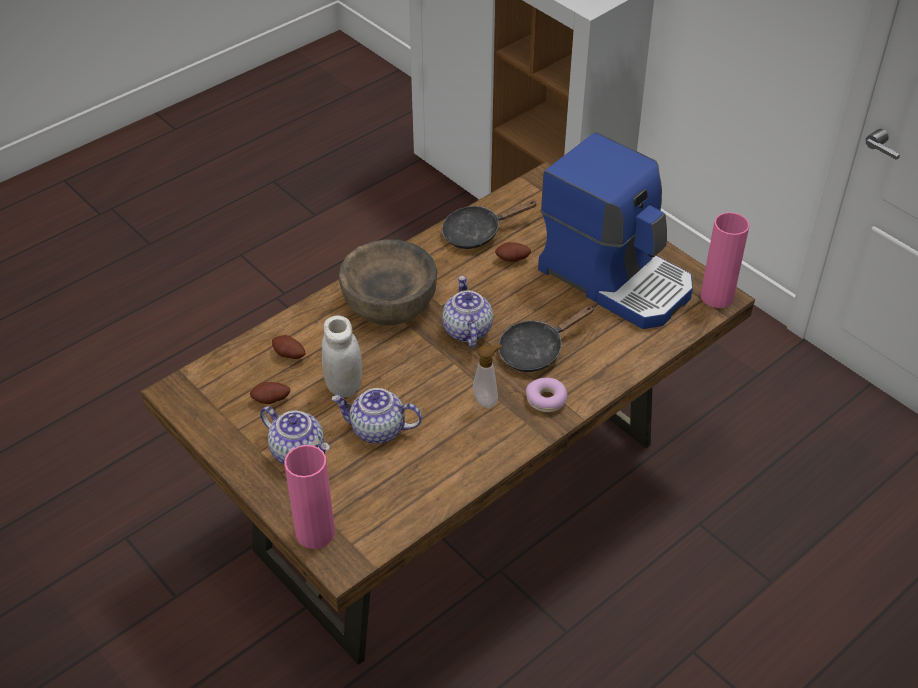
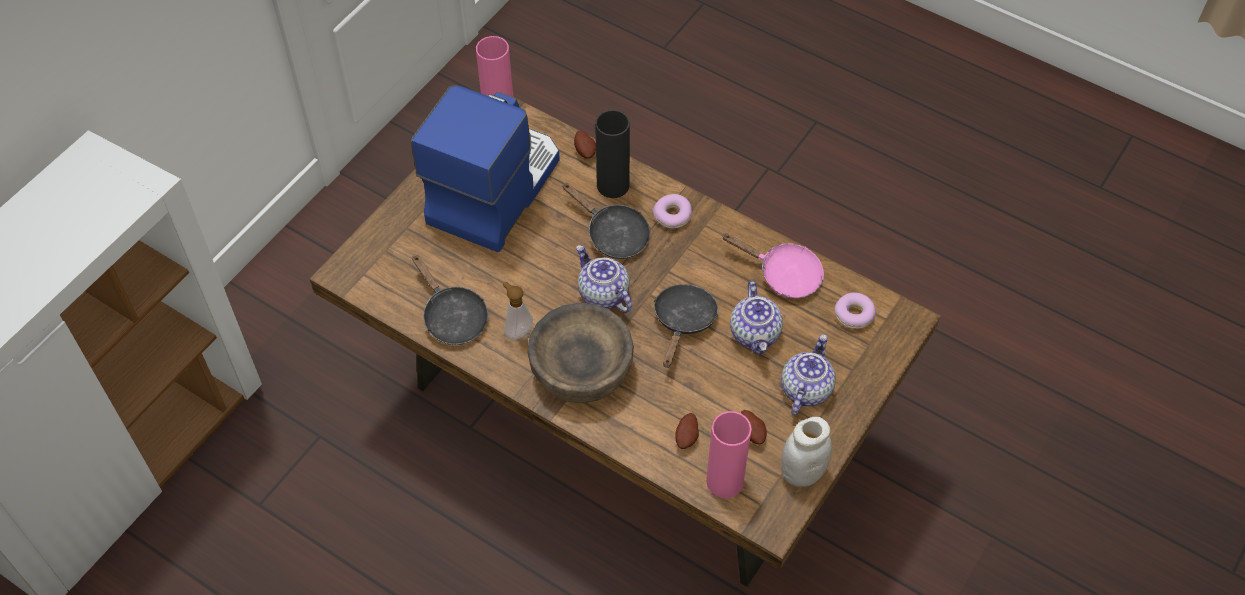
camera: 105 degrees left, 10 degrees up
(315, 533) = (886, 348): pink vase -> pink vase (724, 481)
(344, 386) = (711, 376): white jar -> white jar (802, 473)
(368, 517) = (854, 315): none -> donut
(413, 380) = (683, 322): none -> black frying pan
(441, 471) = (783, 274): none -> pink frying pan
(466, 330) = (602, 294): teapot -> teapot turned 75 degrees clockwise
(487, 400) = (688, 259): soap dispenser -> soap dispenser (517, 331)
(512, 260) = (488, 277): potato -> potato (585, 151)
(599, 362) = (613, 185): none -> black vase

